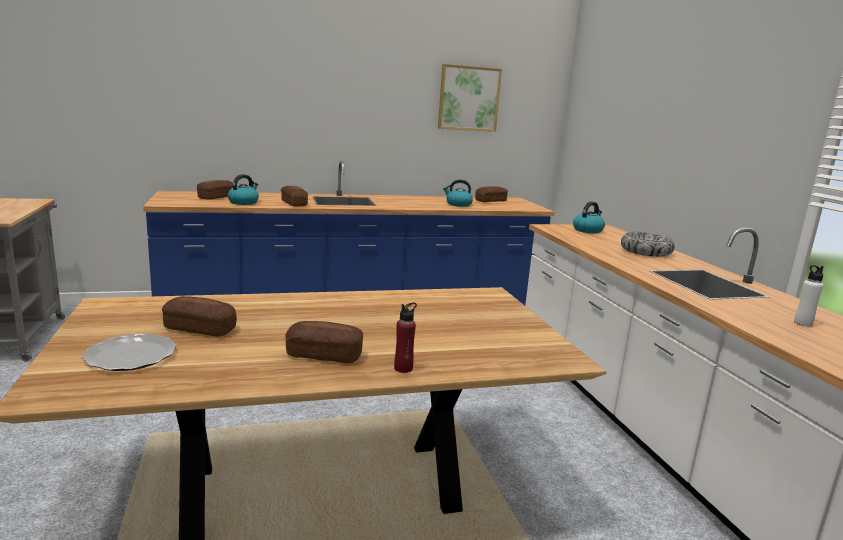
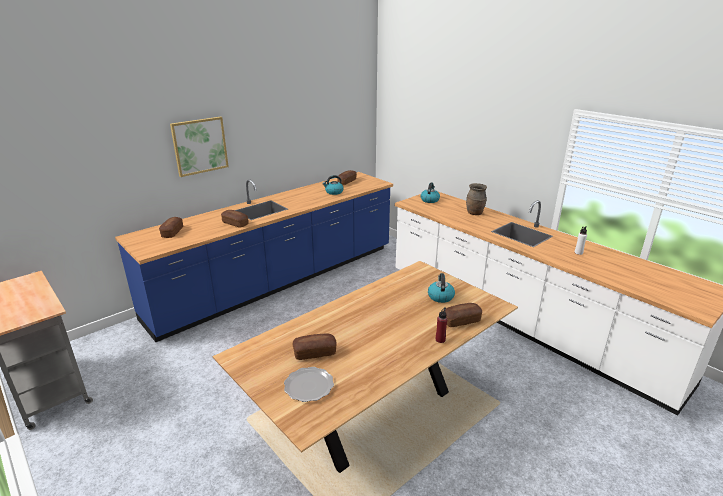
camera: 25 degrees left, 10 degrees up
(243, 202) = (201, 233): kettle -> kettle (440, 296)
(324, 355) = (397, 346): bread -> bread (461, 321)
(469, 98) = (319, 112): picture -> picture (200, 146)
(646, 252) = (475, 213): bowl -> brown vase

